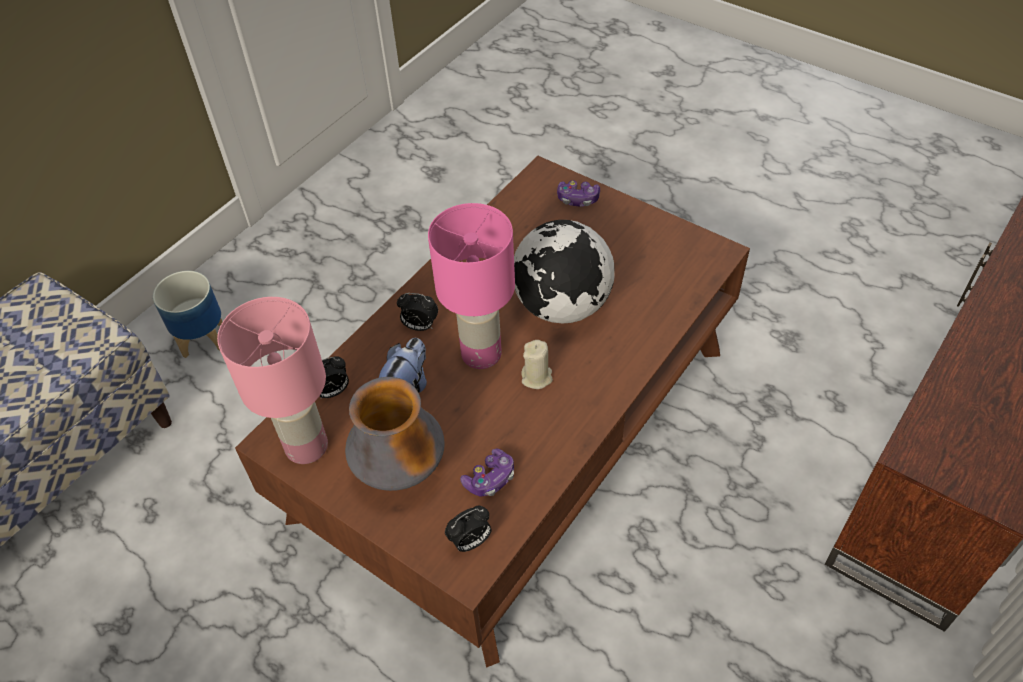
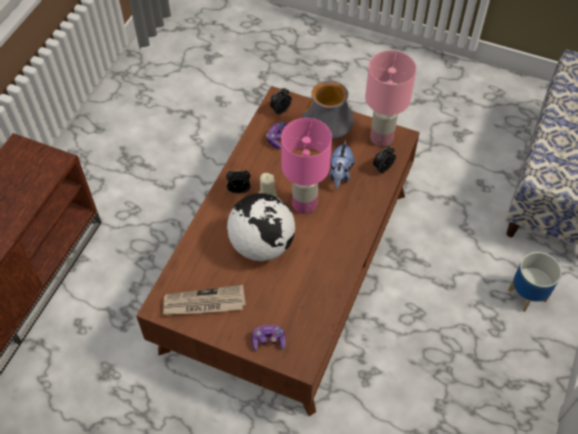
camera: 165 degrees right, 5 degrees up
(419, 326) = (349, 216): alarm clock -> alarm clock (239, 189)
(656, 247) = (204, 303): none -> newspaper

